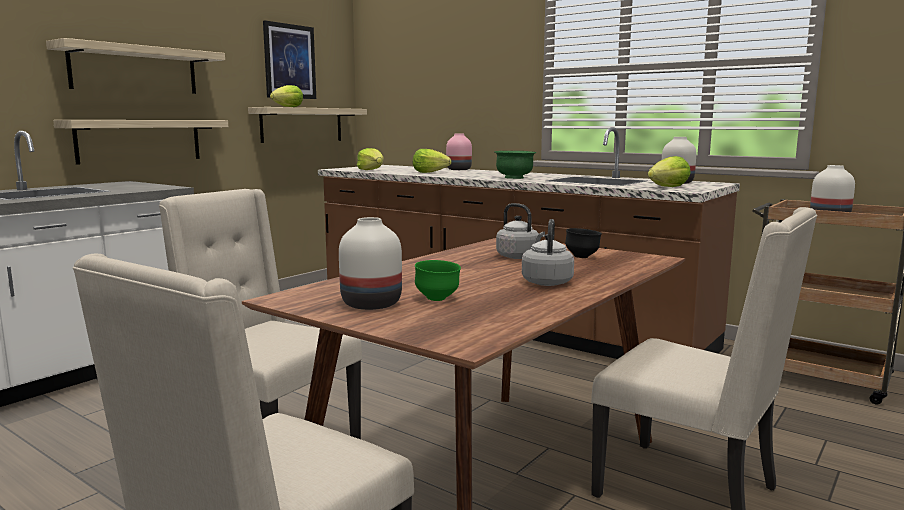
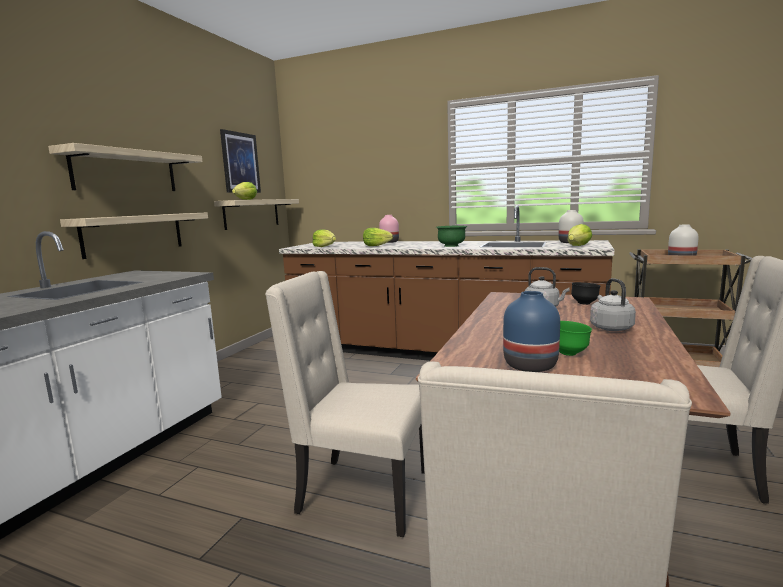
camera: 15 degrees left, 0 degrees up
(373, 304) = (531, 365): white vase -> blue vase

